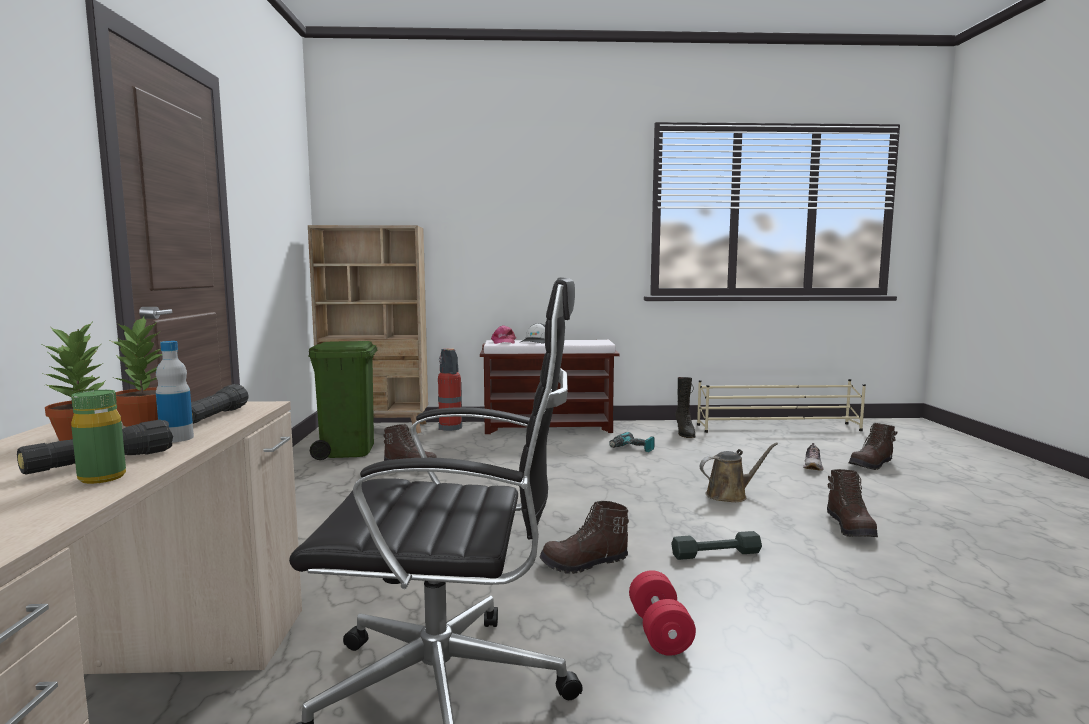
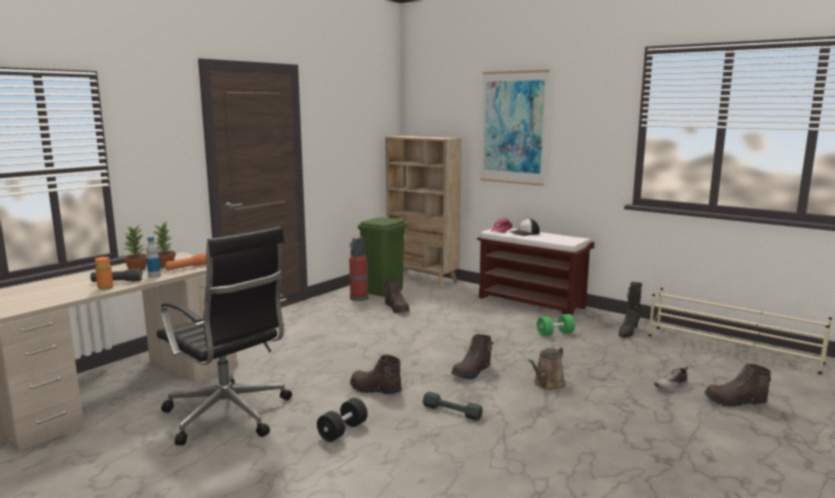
camera: 40 degrees right, 5 degrees up
(102, 478) = (105, 287): green bottle -> orange bottle
(214, 417) = (187, 268): black flashlight -> orange flashlight
(450, 428) = (466, 288): fire extinguisher -> fire extinguisher (358, 298)
(497, 213) = (513, 127): none -> picture
(632, 449) = (555, 333): power drill -> green dumbbell
(659, 632) = (343, 431): red dumbbell -> black dumbbell
(730, 495) = (547, 384): brown watering can -> brown watering can turned 105 degrees clockwise
(851, 527) = (580, 432): brown boot -> brown boot (472, 372)

